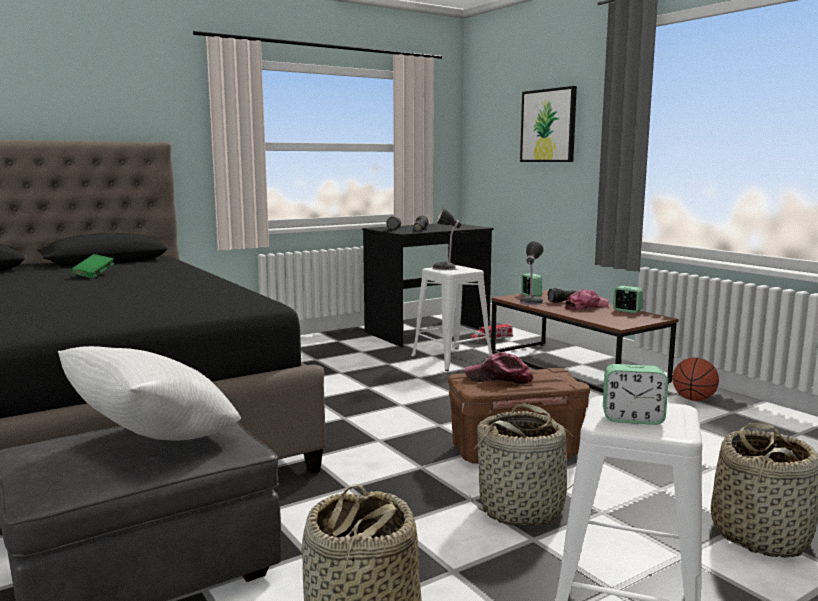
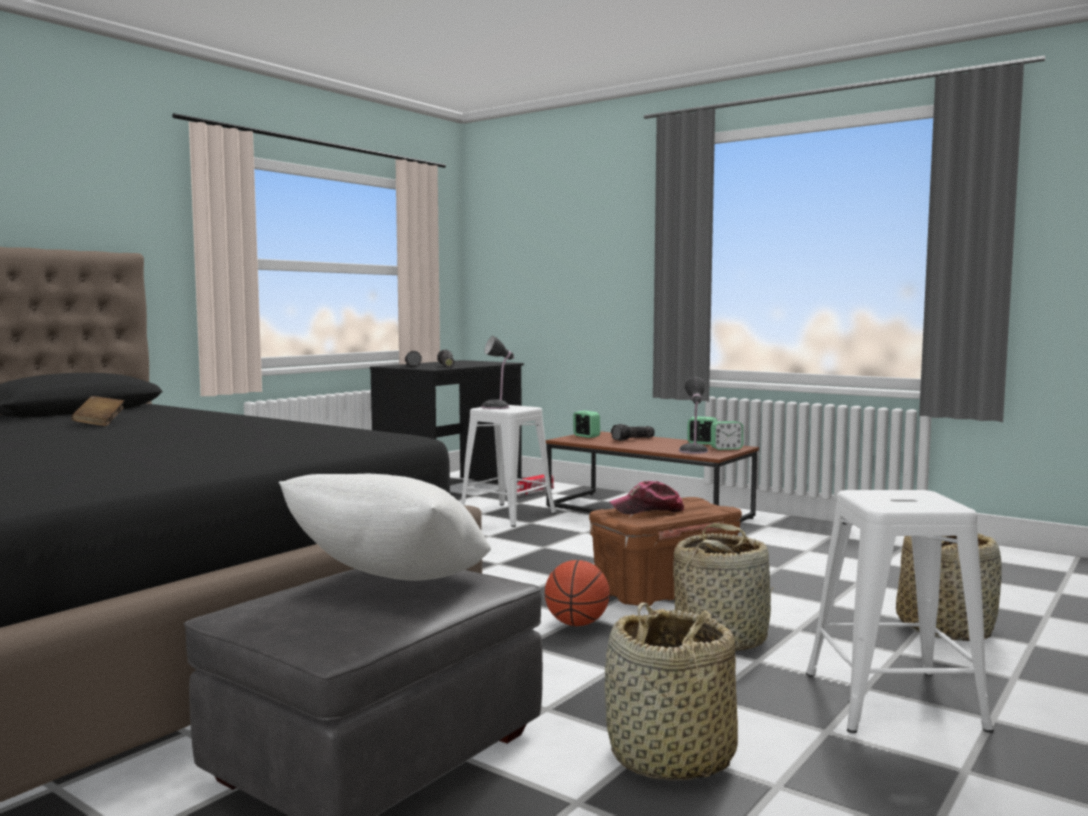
camera: 20 degrees left, 5 degrees down
(94, 275) = (99, 423): green book -> brown book
(530, 302) = (595, 442): table lamp -> table lamp (693, 451)
(548, 125) = (582, 246): picture -> none
(586, 307) = (657, 442): cap -> none
(632, 419) = (901, 501): alarm clock -> alarm clock (726, 448)
(693, 399) = (787, 529): basketball -> basketball (576, 624)

